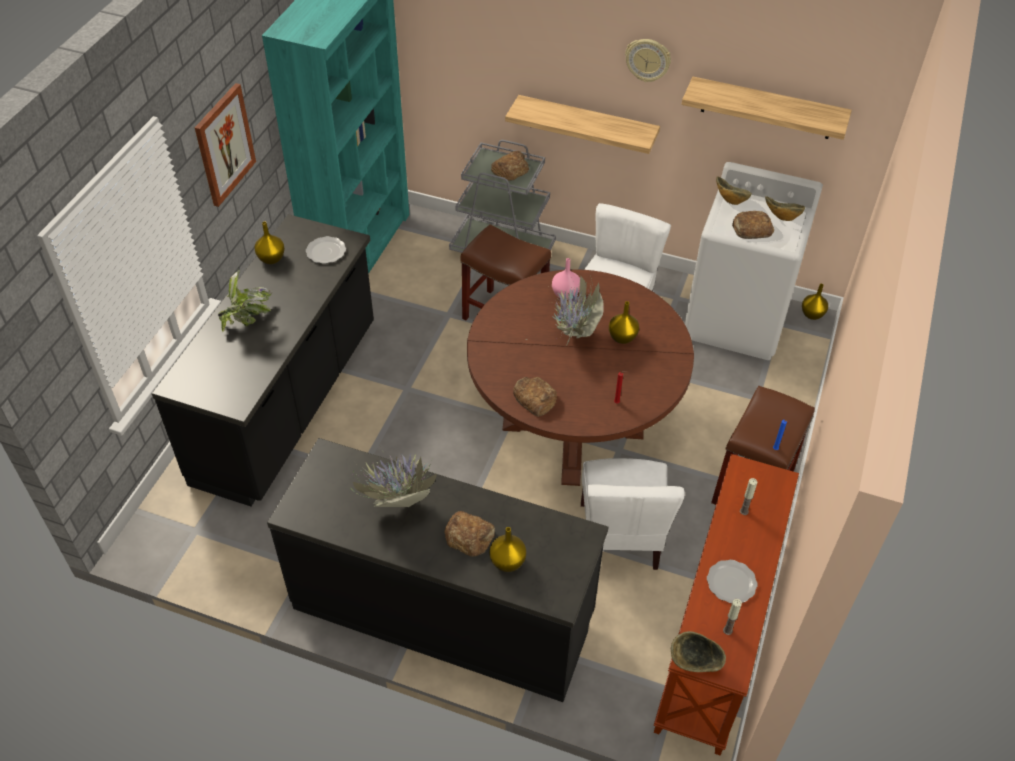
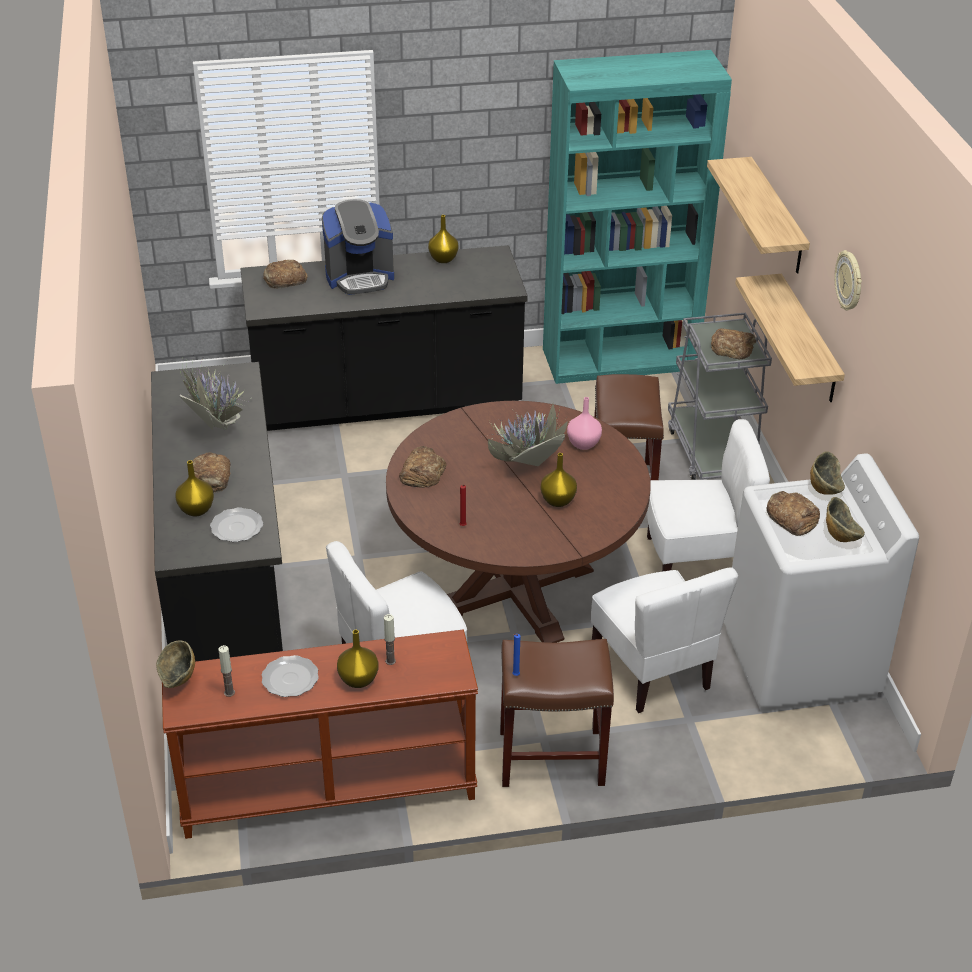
camera: 60 degrees right, 10 degrees down
(202, 370) = (284, 279): none -> bread
(224, 145) = (463, 133): picture -> none
(248, 320) = (359, 277): potted plant -> coffee machine
(326, 252) = (480, 281): plate -> plate (236, 527)
(702, 394) = (652, 671): none -> white chair
(767, 108) = (905, 401): shelf -> shelf (776, 216)
(812, 315) = (880, 728): yellow vase -> yellow vase (358, 680)

